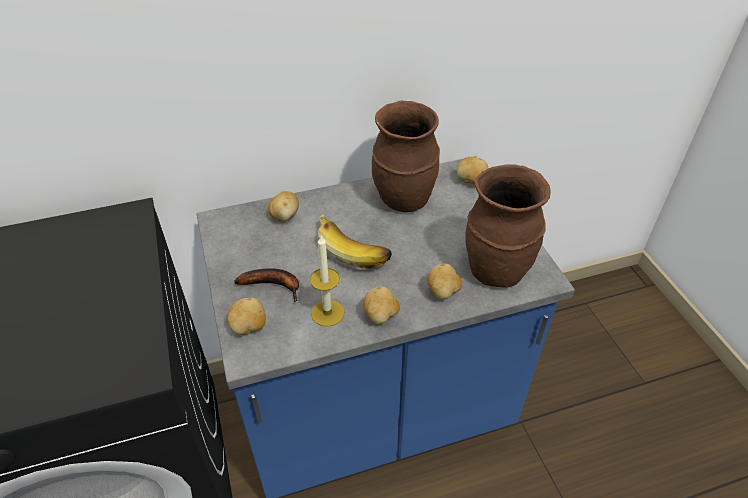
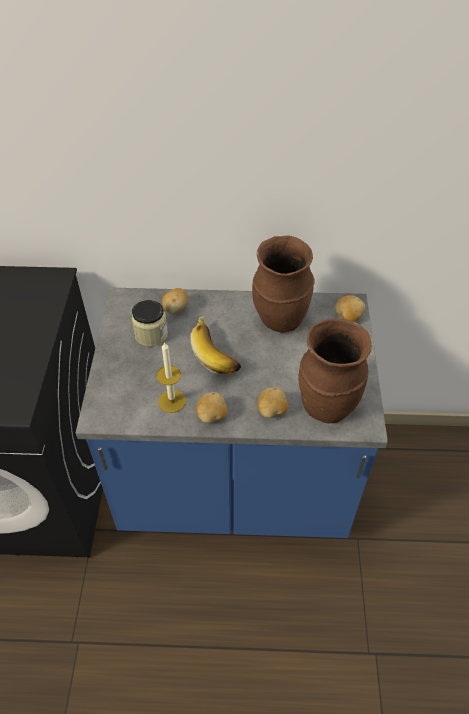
camera: 20 degrees right, 5 degrees up
(249, 327) = (108, 395): potato -> none
(269, 250) = (151, 334): none -> jar
(274, 285) = (142, 366): banana -> none

